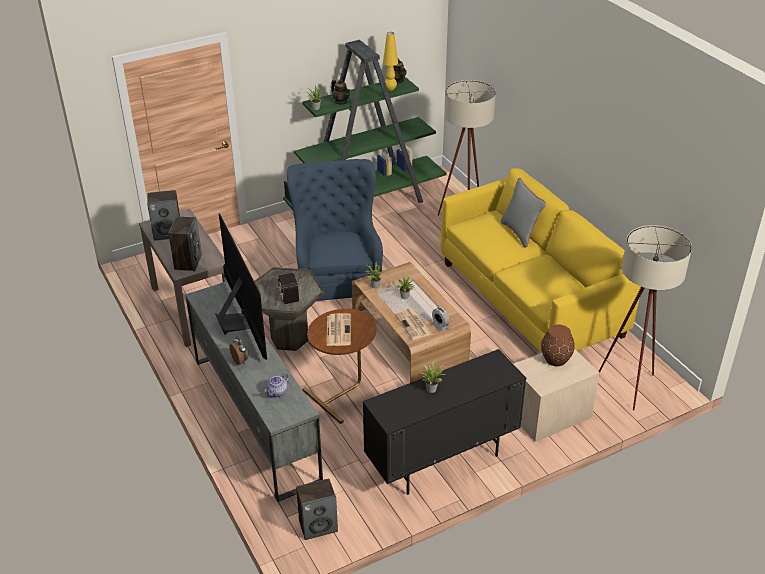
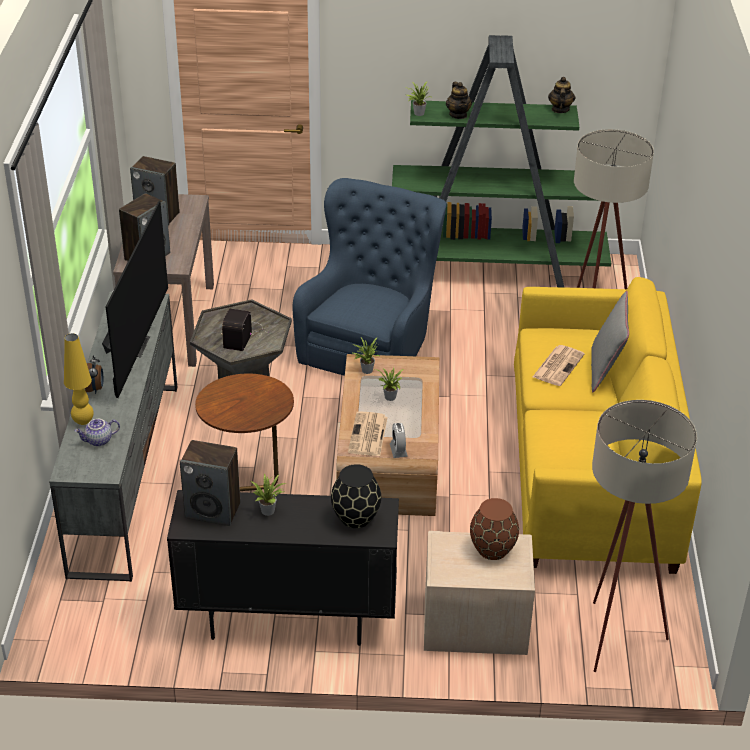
camera: 30 degrees right, 0 degrees up
(318, 526) = (83, 626): speaker -> speaker (213, 510)
(338, 330) = (240, 399): newspaper -> newspaper (558, 365)
(390, 89) = (539, 117): yellow table lamp -> yellow table lamp (83, 421)
(486, 370) = (355, 517): none -> black vase

